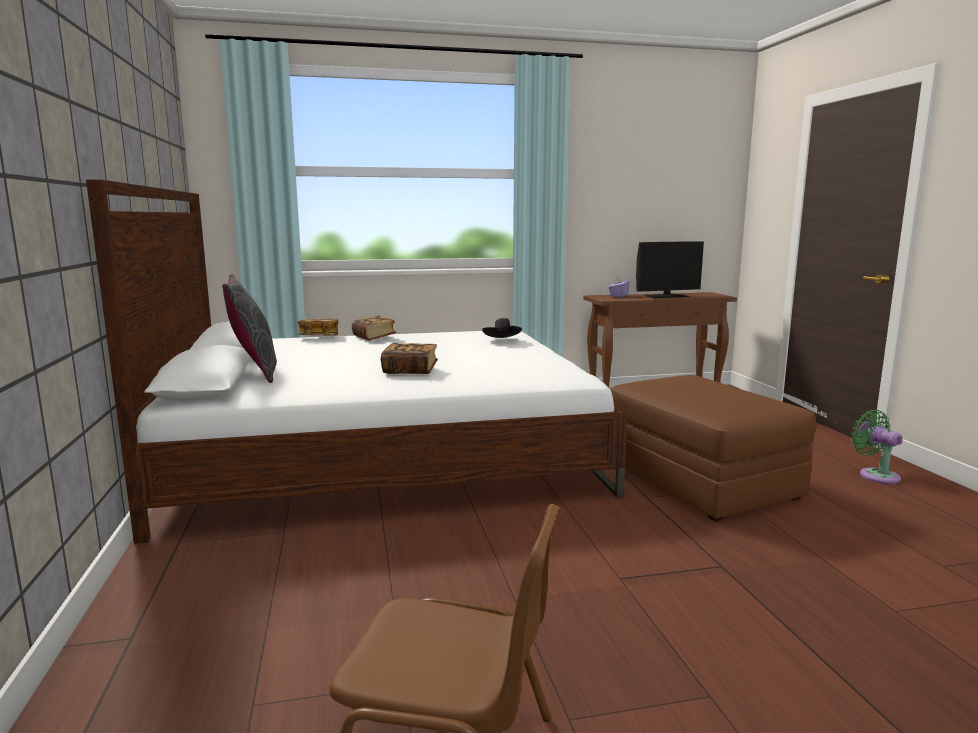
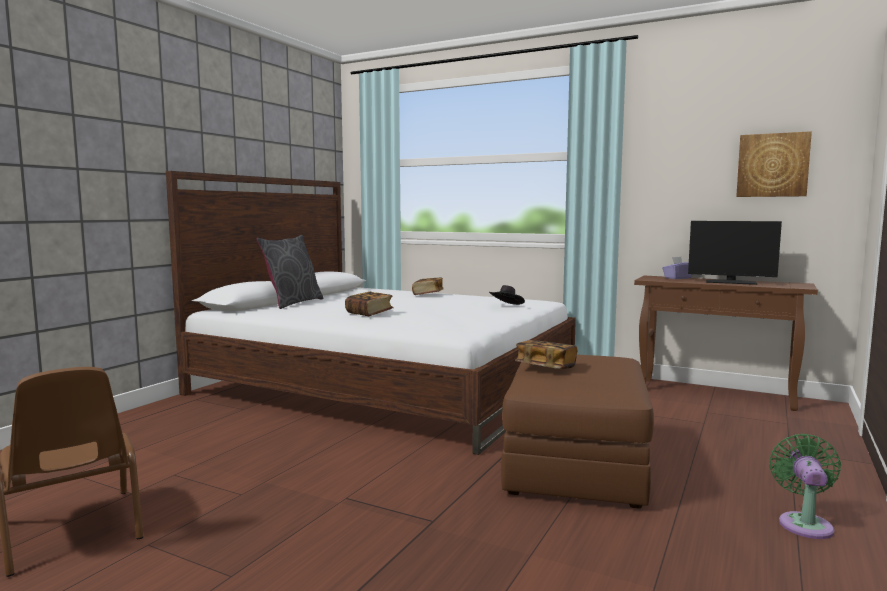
camera: 40 degrees right, 5 degrees down
(319, 337) = (395, 290): book -> book (546, 367)
(683, 192) = (772, 165): none -> picture

